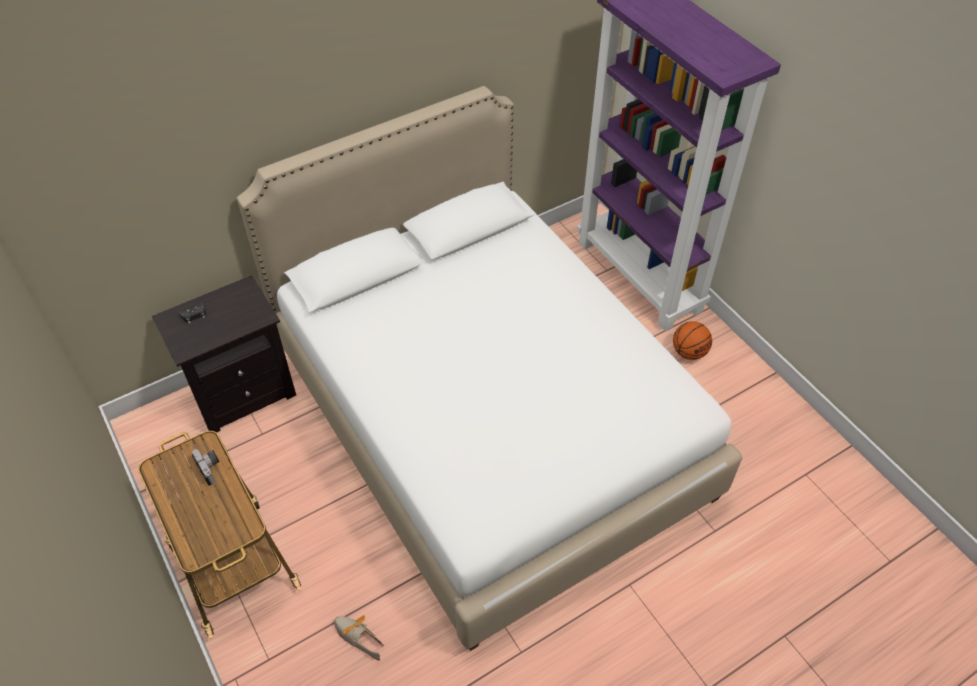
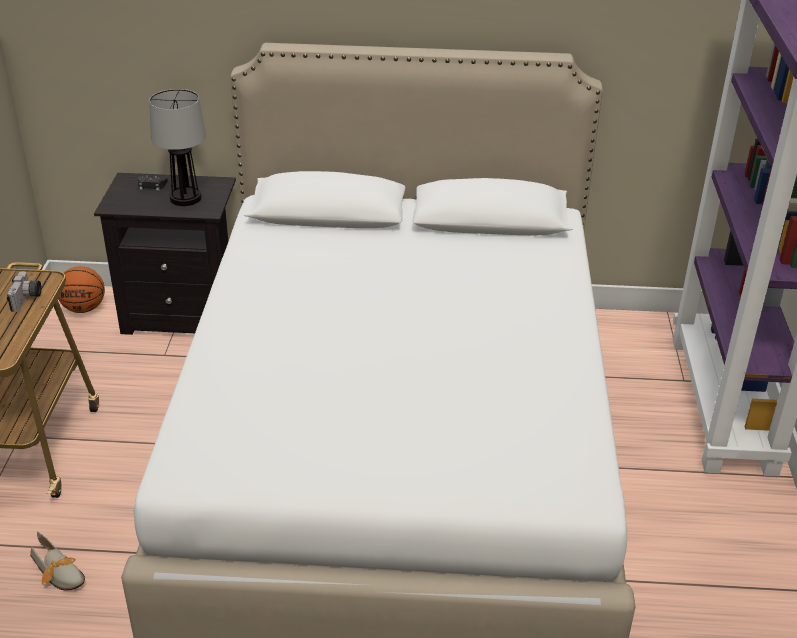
camera: 35 degrees right, 15 degrees down
(235, 314) = (186, 198): none -> table lamp
(357, 636) = (60, 573): shoe -> shoe turned 150 degrees clockwise
(689, 352) = (717, 509): basketball -> basketball (84, 308)

